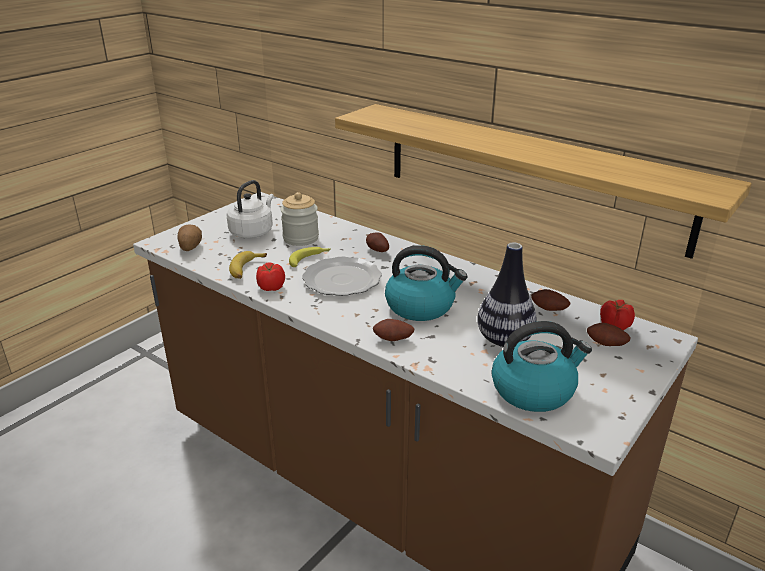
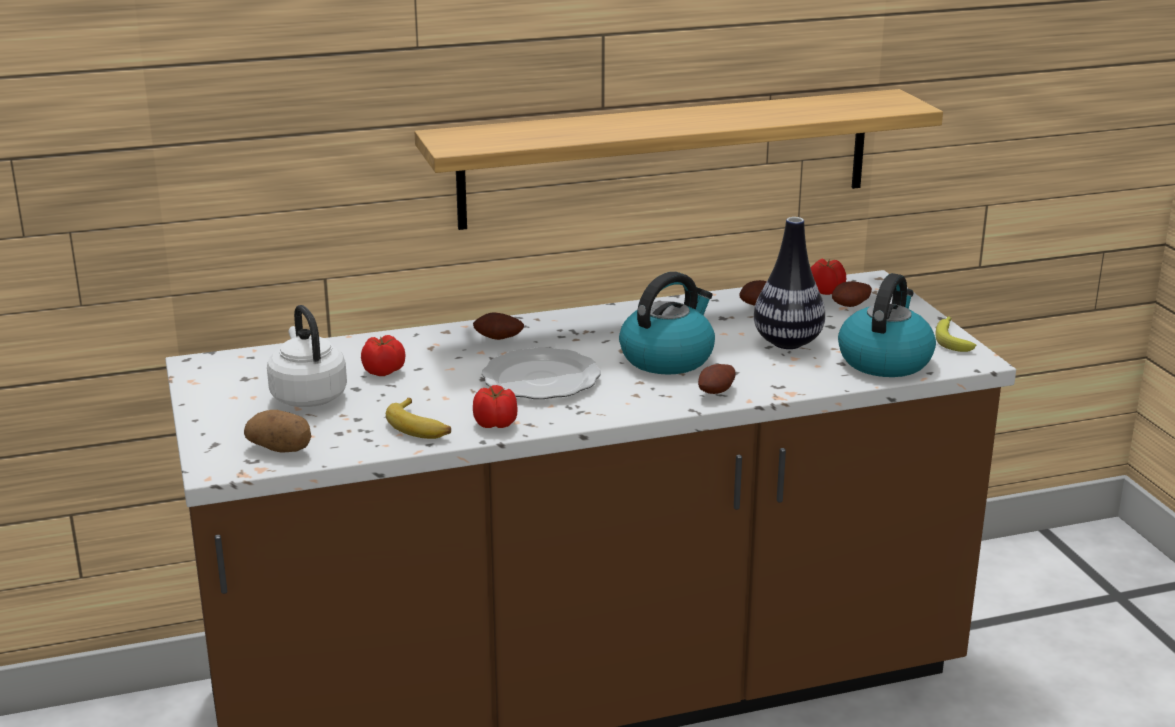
camera: 55 degrees left, 5 degrees down
(301, 238) = (384, 371): jar -> tomato
(310, 260) = (457, 382): banana -> banana (953, 339)

